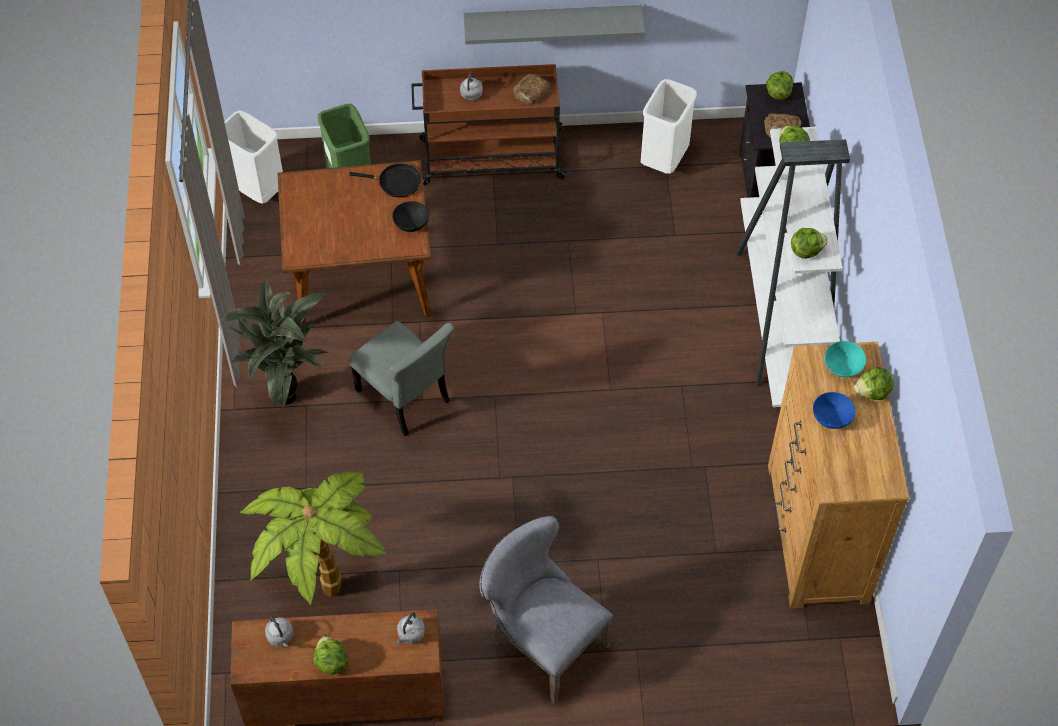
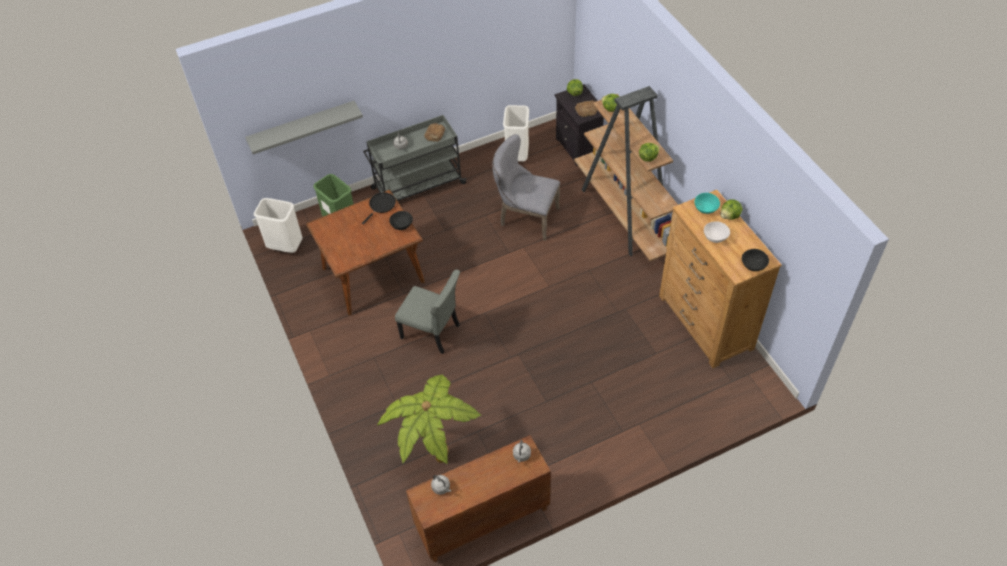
camera: 20 degrees left, 5 degrees down
(289, 399) = (362, 357): potted plant -> none
(331, 662) = (481, 491): lettuce -> none
(396, 182) = (381, 205): black frying pan -> black frying pan turned 45 degrees counterclockwise
(490, 159) = (417, 186): brown cart -> grey cart
(542, 642) = (583, 440): grey chair -> grey chair (525, 217)
(552, 20) = (436, 87): grey shelf -> grey shelf (302, 126)
(783, 317) = (625, 216): white bookcase -> brown bookcase
(831, 417) = (715, 237): blue bowl -> white bowl
(864, 483) = (753, 265): none -> black bowl

